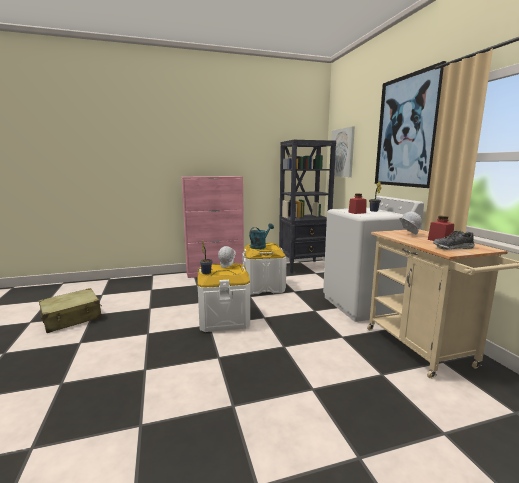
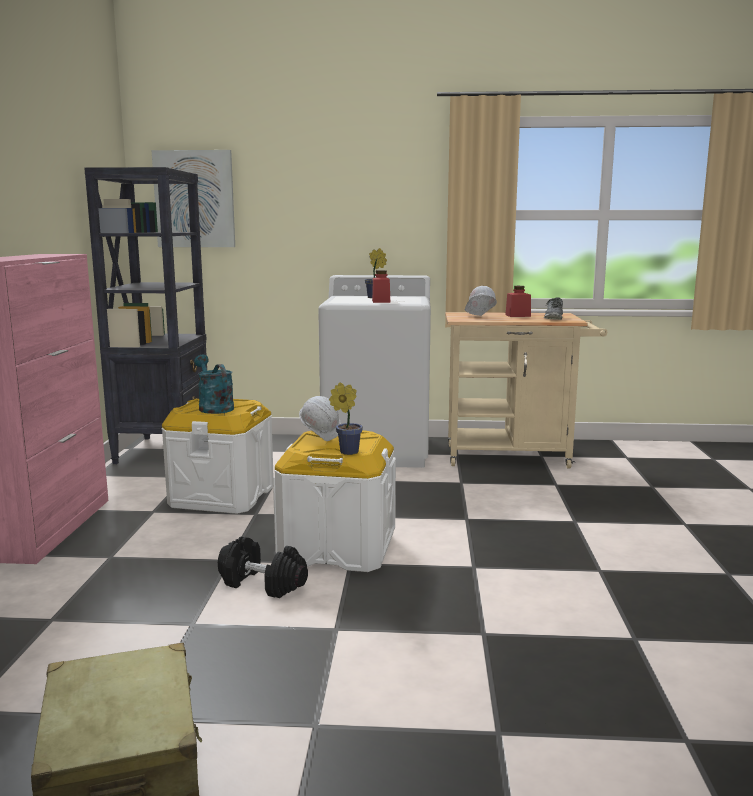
camera: 70 degrees left, 0 degrees up
(183, 312) = (263, 584): none -> black dumbbell
(406, 131) = (372, 173): picture -> none

